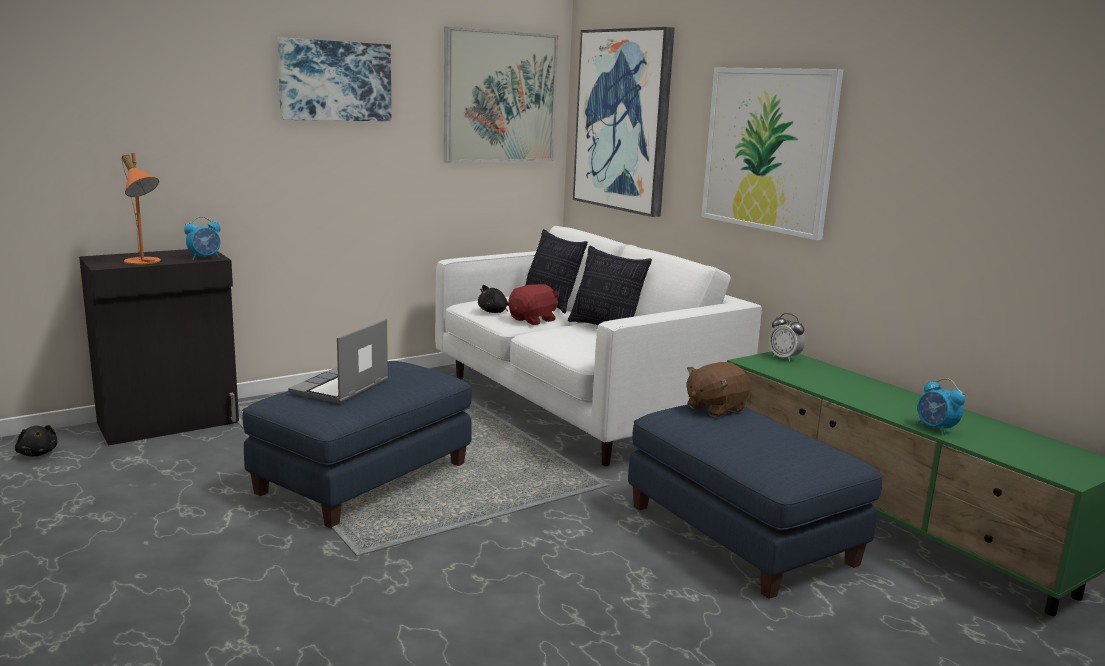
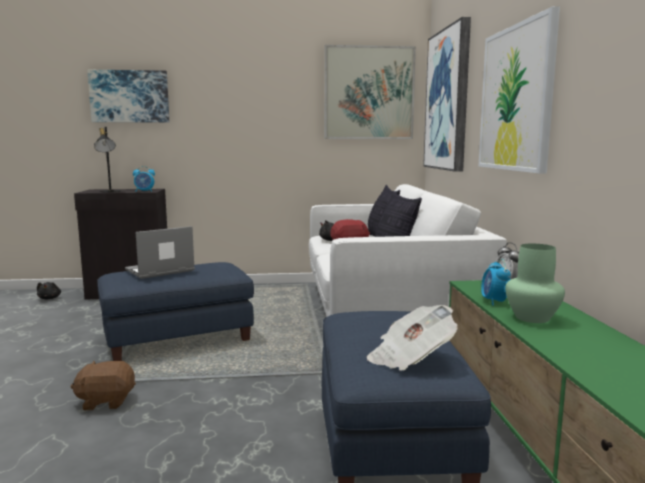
camera: 30 degrees right, 5 degrees down
(144, 262) = (109, 191): orange table lamp -> black table lamp
(335, 81) = (245, 84): picture -> picture (129, 96)
(715, 408) = (396, 316): brown plush toy -> brown plush toy (106, 401)
(795, 451) = (410, 358): none -> newspaper
(853, 393) = (531, 317): none -> green vase
(936, 429) = (575, 360): alarm clock -> alarm clock (494, 301)

